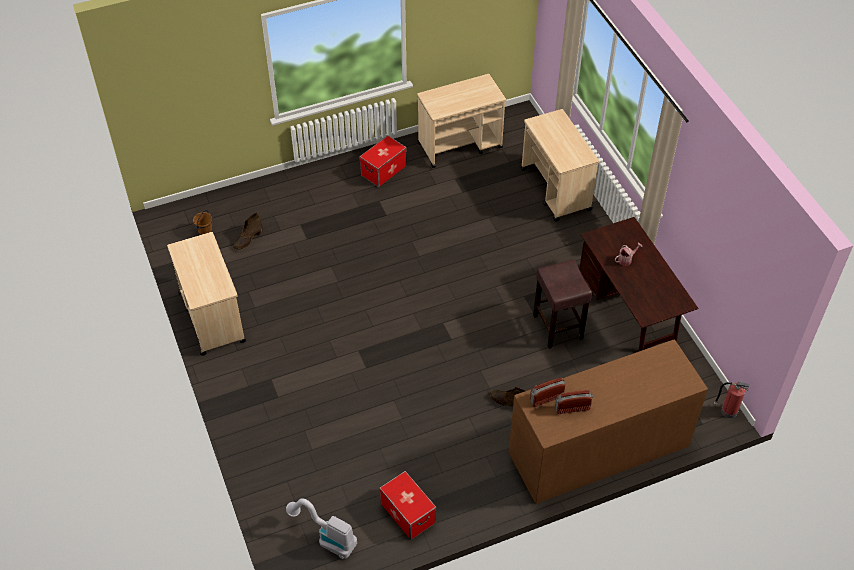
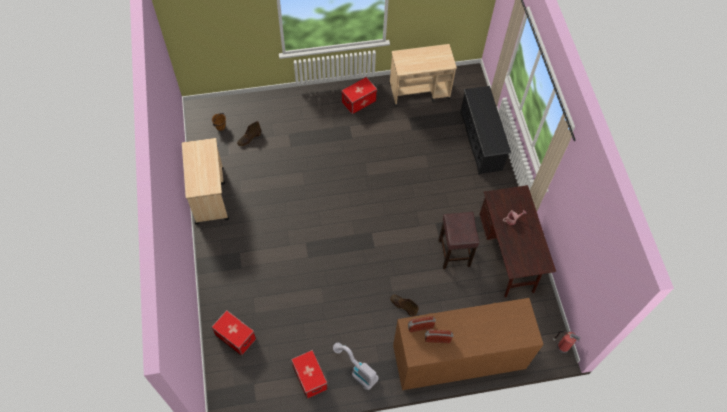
camera: 10 degrees right, 10 degrees up
(292, 483) = (235, 337): none -> storage box
(326, 538) = (249, 384): vacuum cleaner -> vacuum cleaner (357, 371)
(556, 190) = (481, 141): beige cart -> black shoe rack

